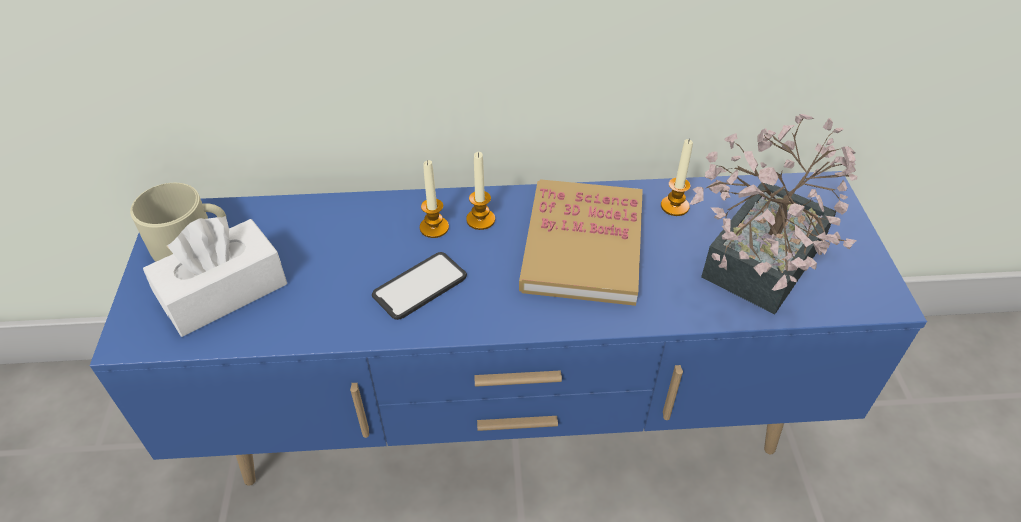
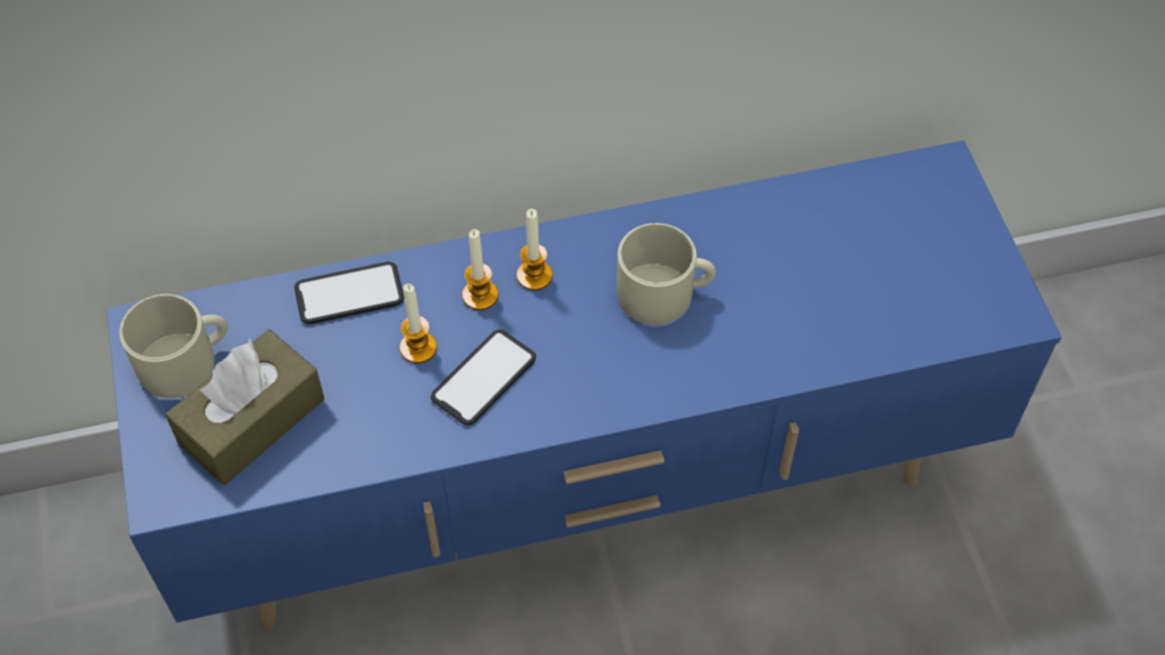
camera: 10 degrees left, 10 degrees up
(224, 292) = (252, 421): white tissue box -> brown tissue box
(333, 214) = (349, 294): none -> phone
(583, 245) = (665, 293): book -> beige mug
(674, 206) = (766, 222): candle -> candle (418, 348)
(754, 269) = (868, 297): potted plant -> none

